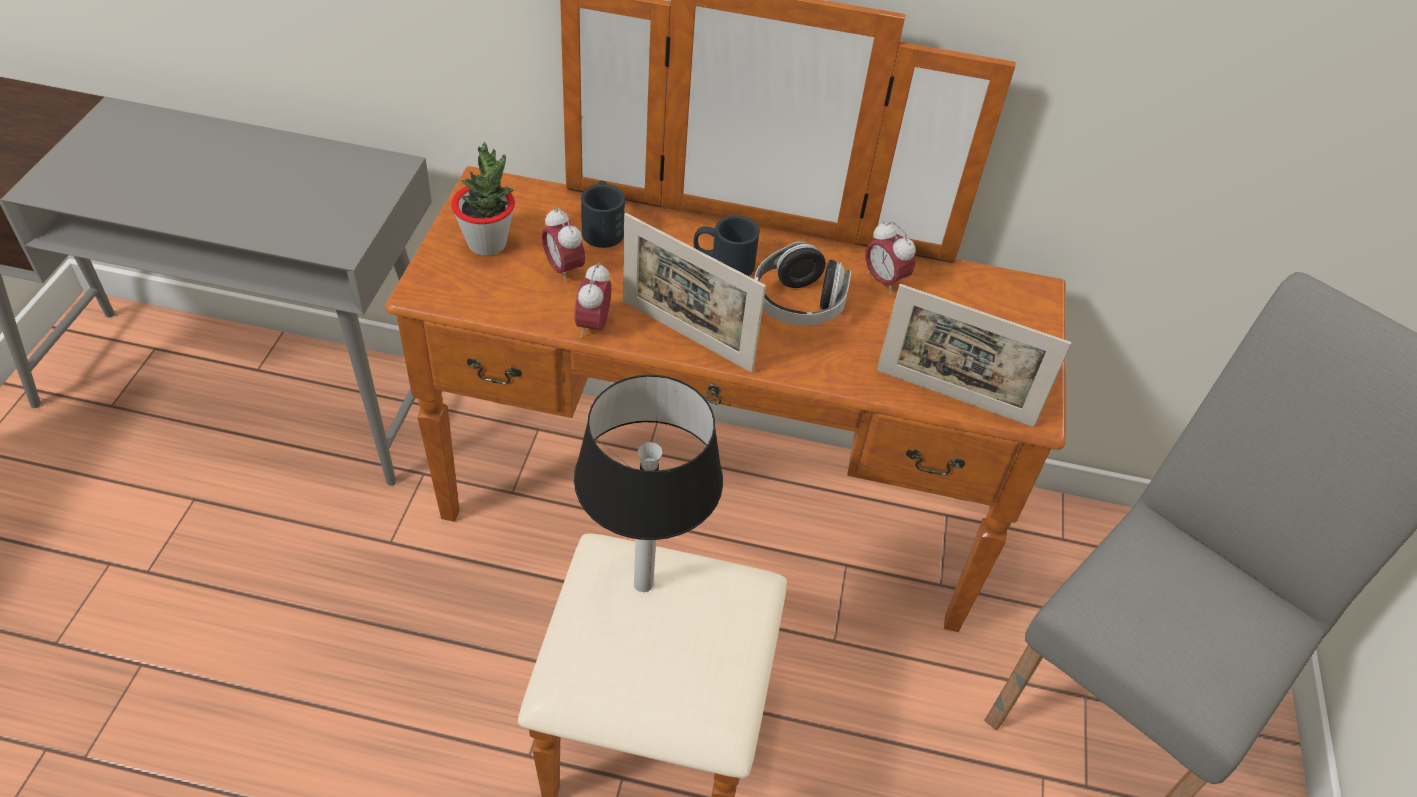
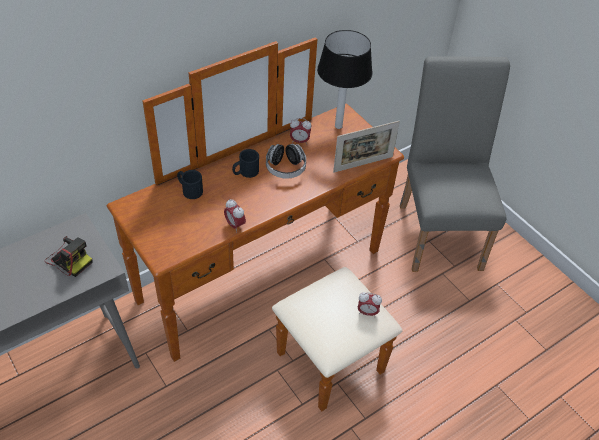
camera: 45 degrees left, 0 degrees up
(317, 199) = (69, 259): none -> camera
(487, 243) = (159, 225): potted plant -> none
(564, 269) = (198, 214): alarm clock -> alarm clock (367, 312)
(645, 583) = (315, 302): table lamp -> table lamp (338, 126)
(686, 335) = (267, 205): picture frame -> none

